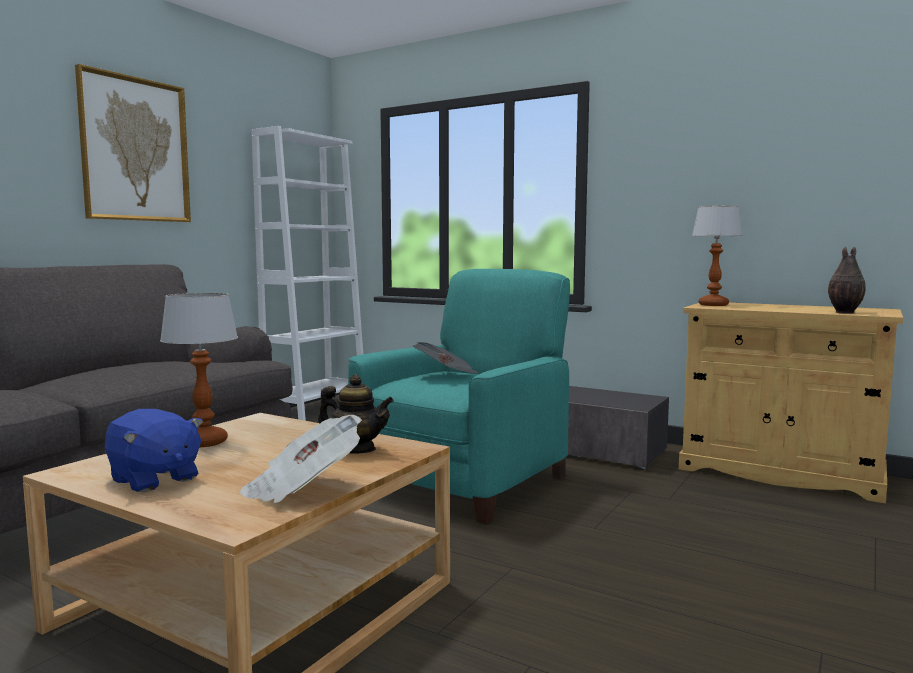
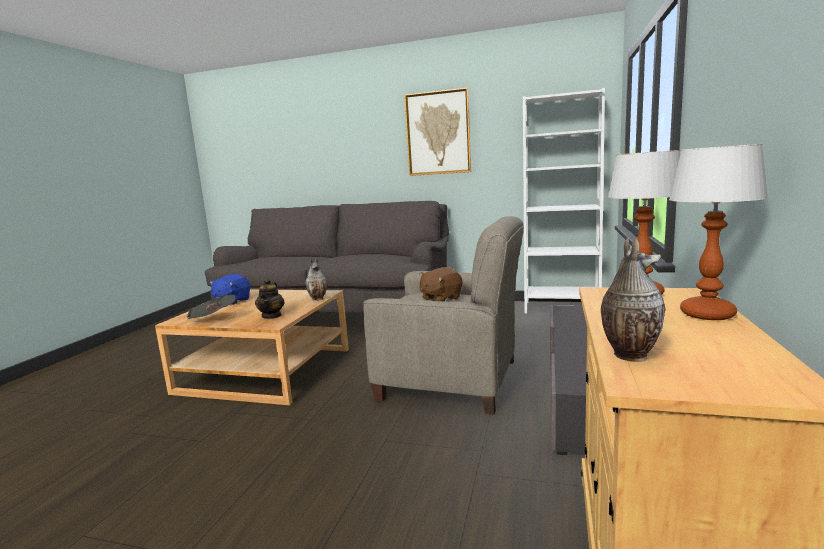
camera: 75 degrees right, 5 degrees up
(204, 442) = (284, 295): table lamp -> table lamp (707, 314)
(294, 424) = (318, 299): none -> vase
(447, 376) = (440, 298): newspaper -> brown plush toy
(464, 481) = (451, 380): turquoise armchair -> beige armchair

